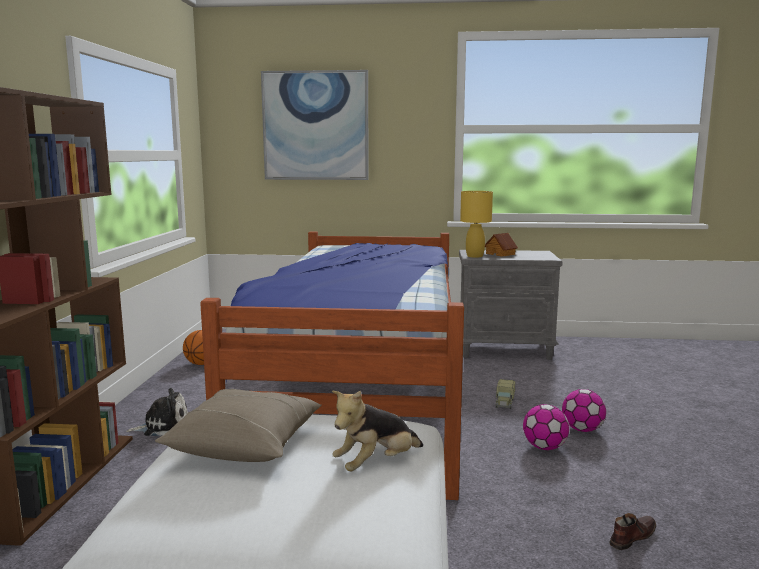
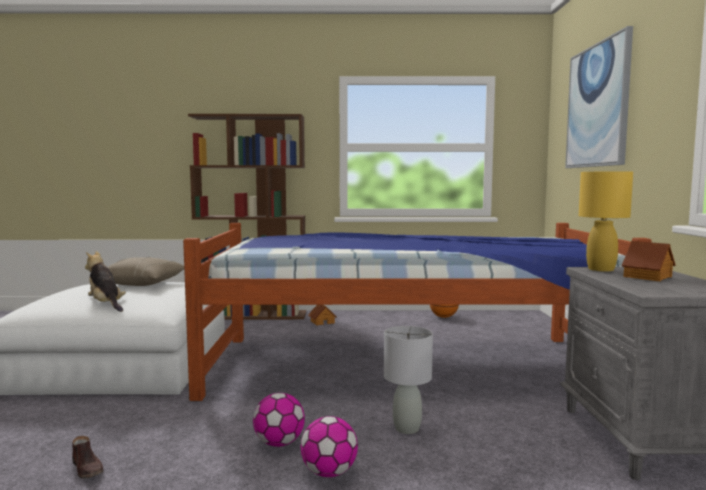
camera: 85 degrees right, 5 degrees down
(163, 426) = (322, 322): plush toy -> toy house
(504, 402) = (407, 429): toy truck -> grey table lamp

